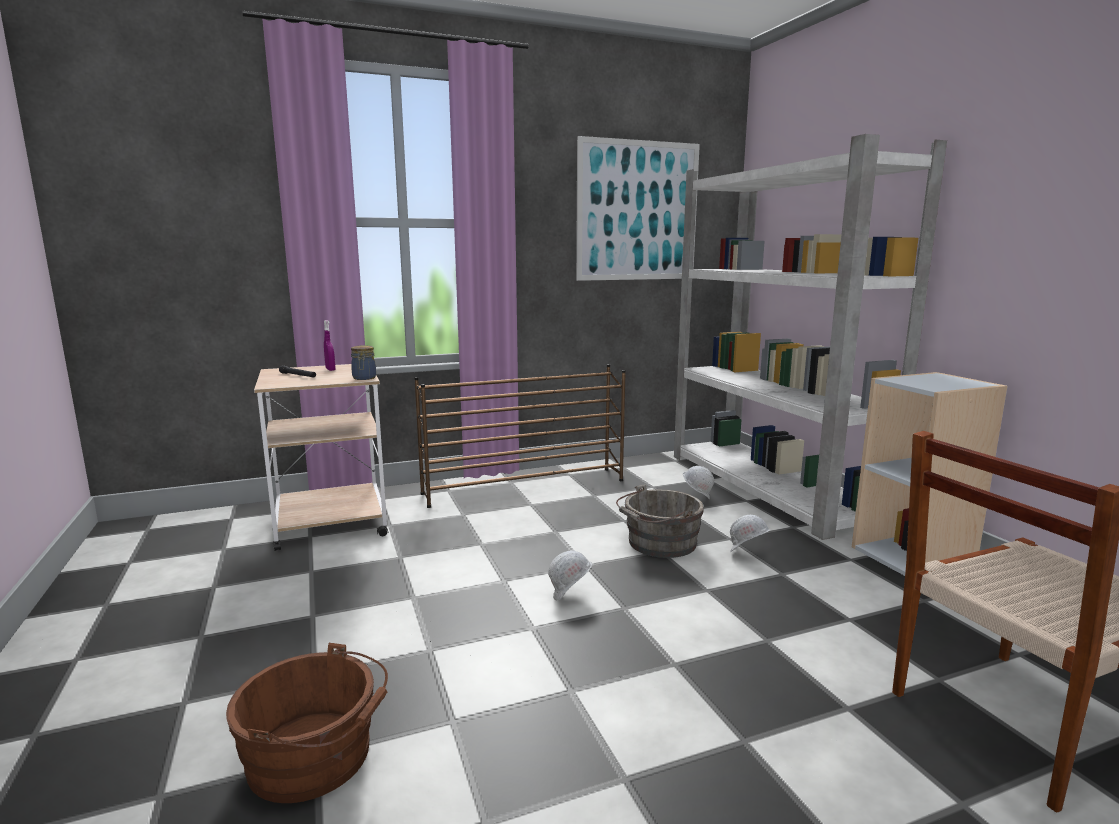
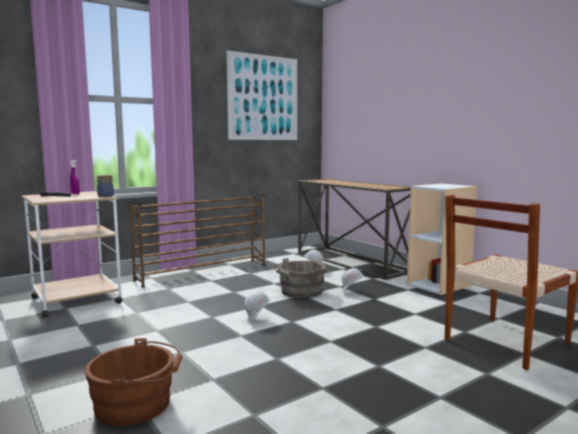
camera: 15 degrees left, 5 degrees down
(769, 486) = (353, 261): white bookcase -> console table

